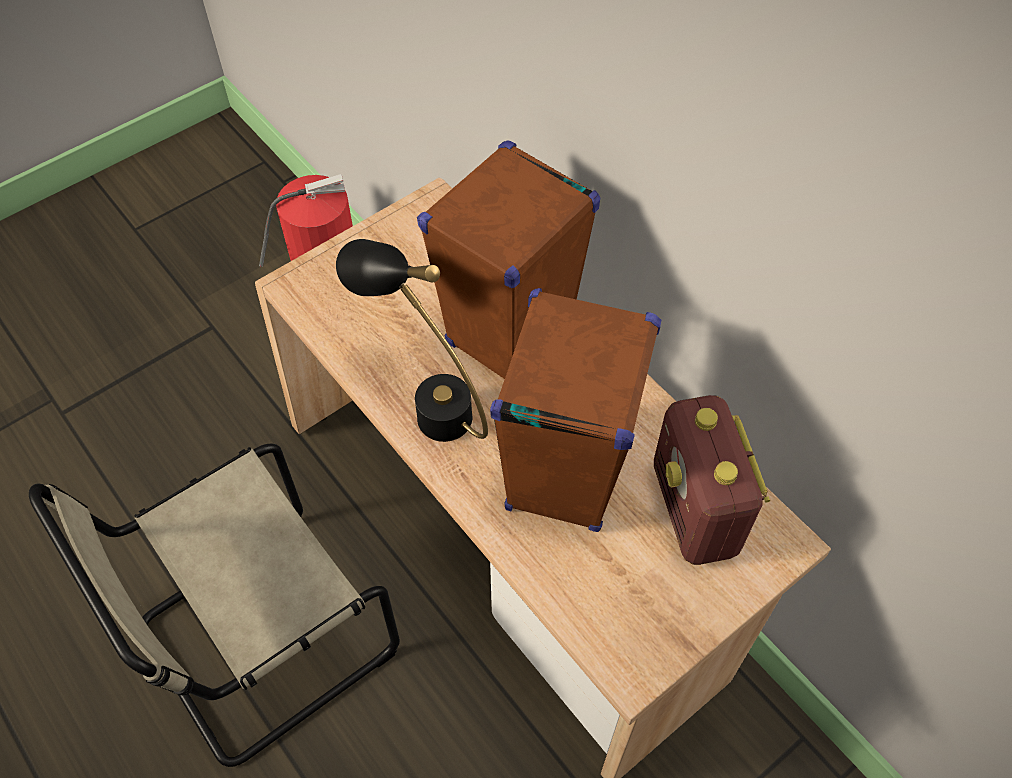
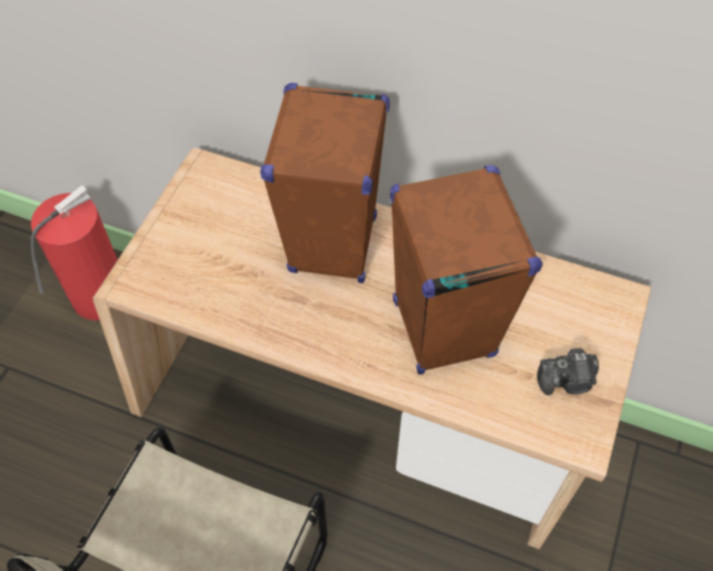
camera: 30 degrees left, 0 degrees up
(425, 401) = (302, 324): black table lamp -> none
(659, 599) = (567, 381): none -> camera
(695, 511) = (549, 306): radio -> none

